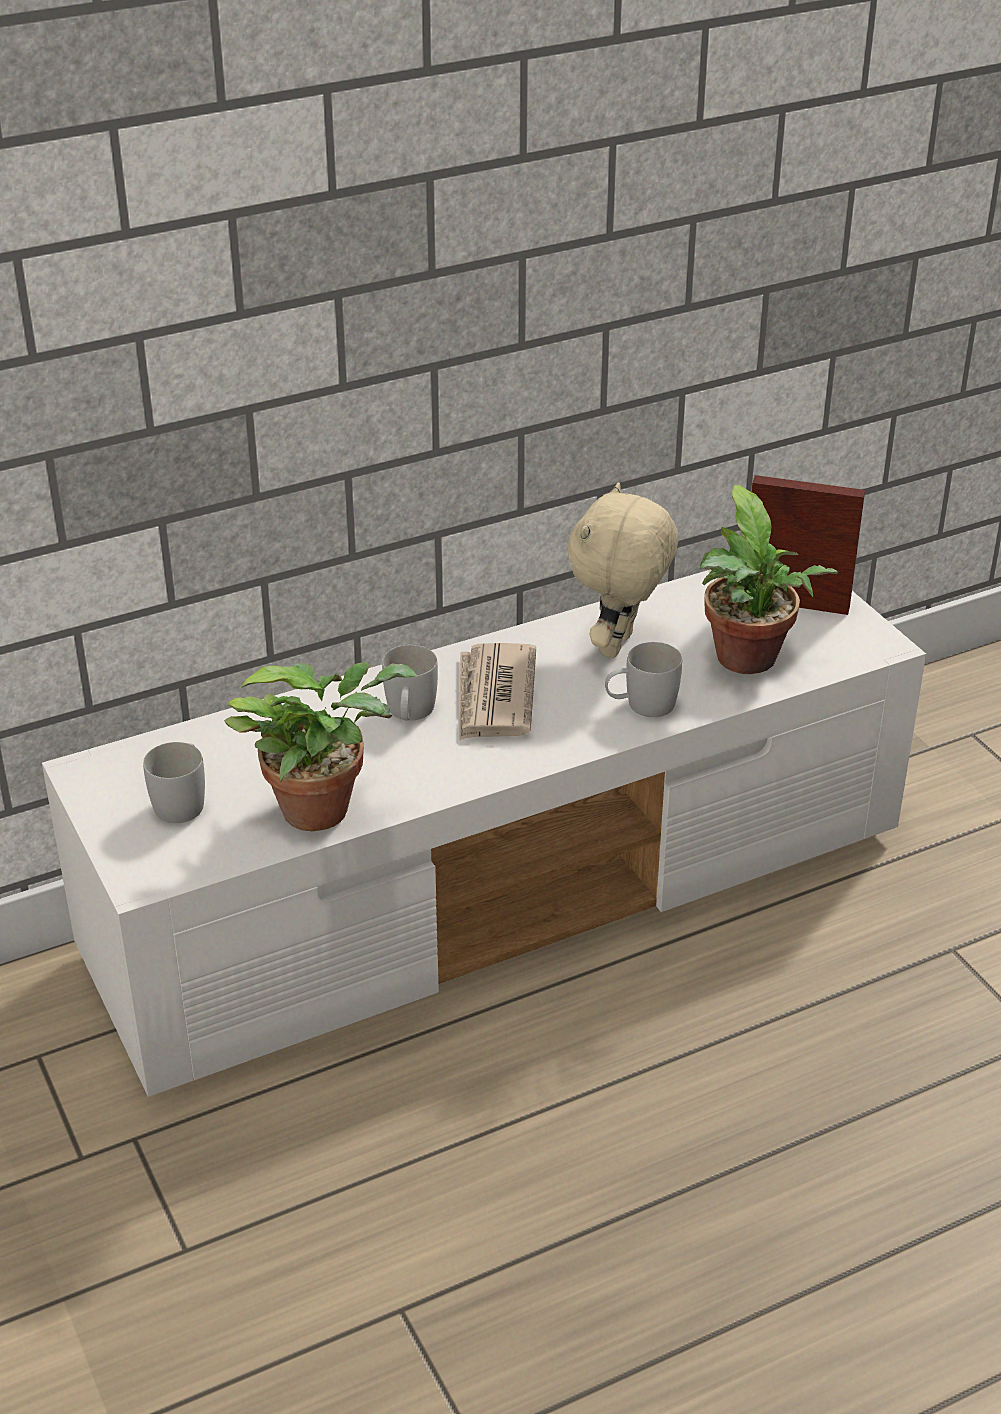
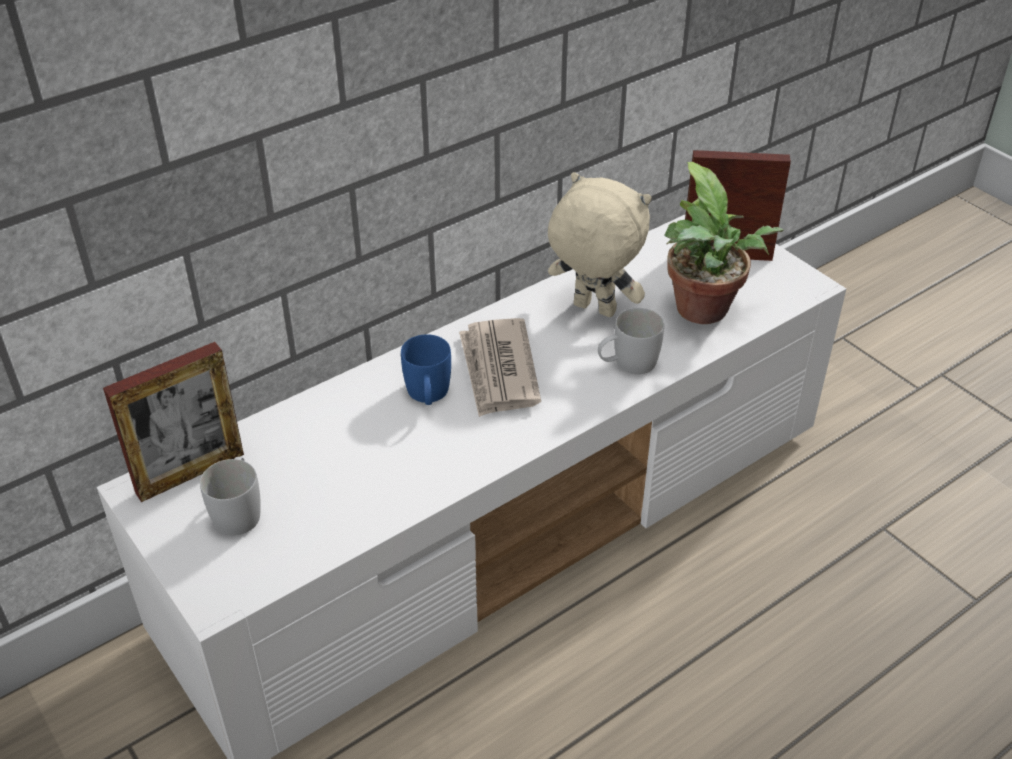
camera: 10 degrees left, 5 degrees up
(140, 760) = (190, 473): none -> picture frame
(324, 807) = (373, 500): potted plant -> none
(409, 714) = (428, 396): white mug -> blue mug
(619, 646) = (592, 310): beige plush toy -> beige plush toy turned 105 degrees clockwise

